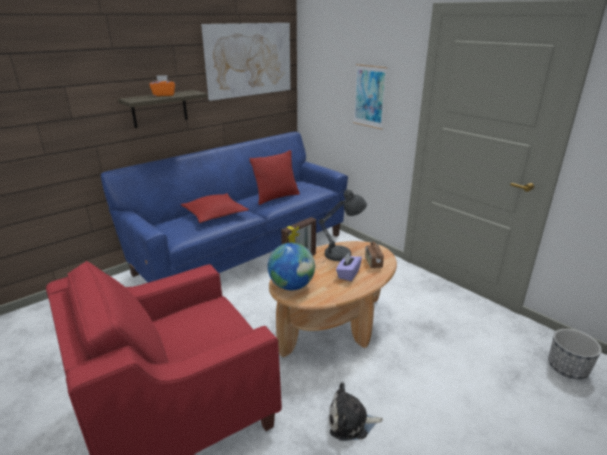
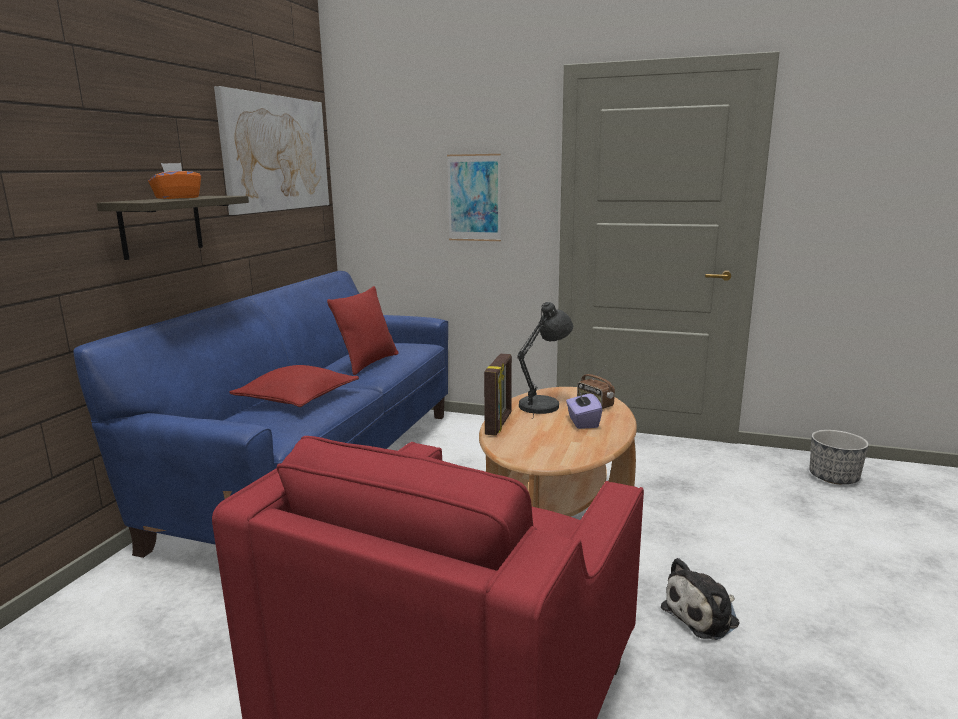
camera: 30 degrees left, 10 degrees down
(291, 286) = (531, 452): globe -> none

